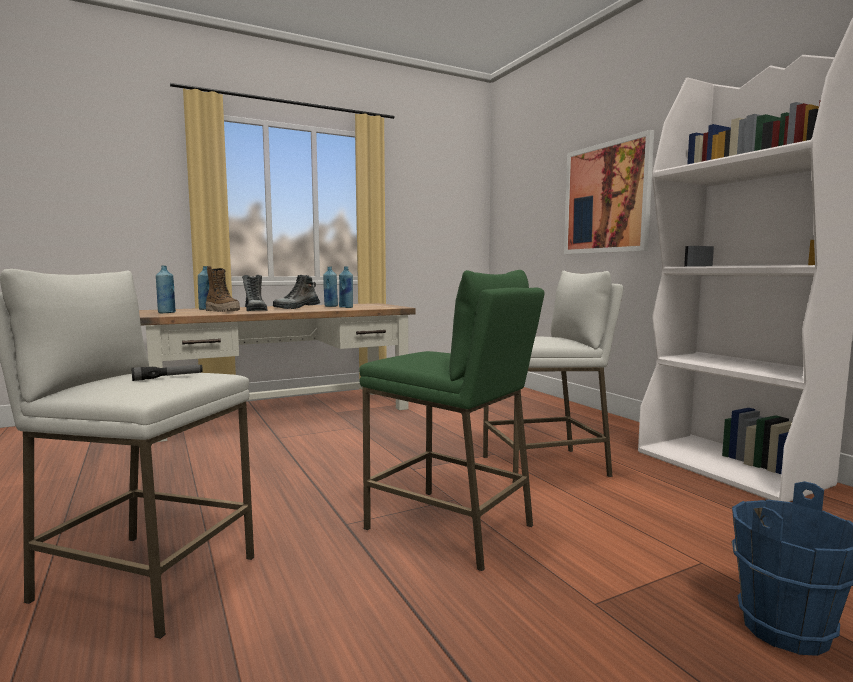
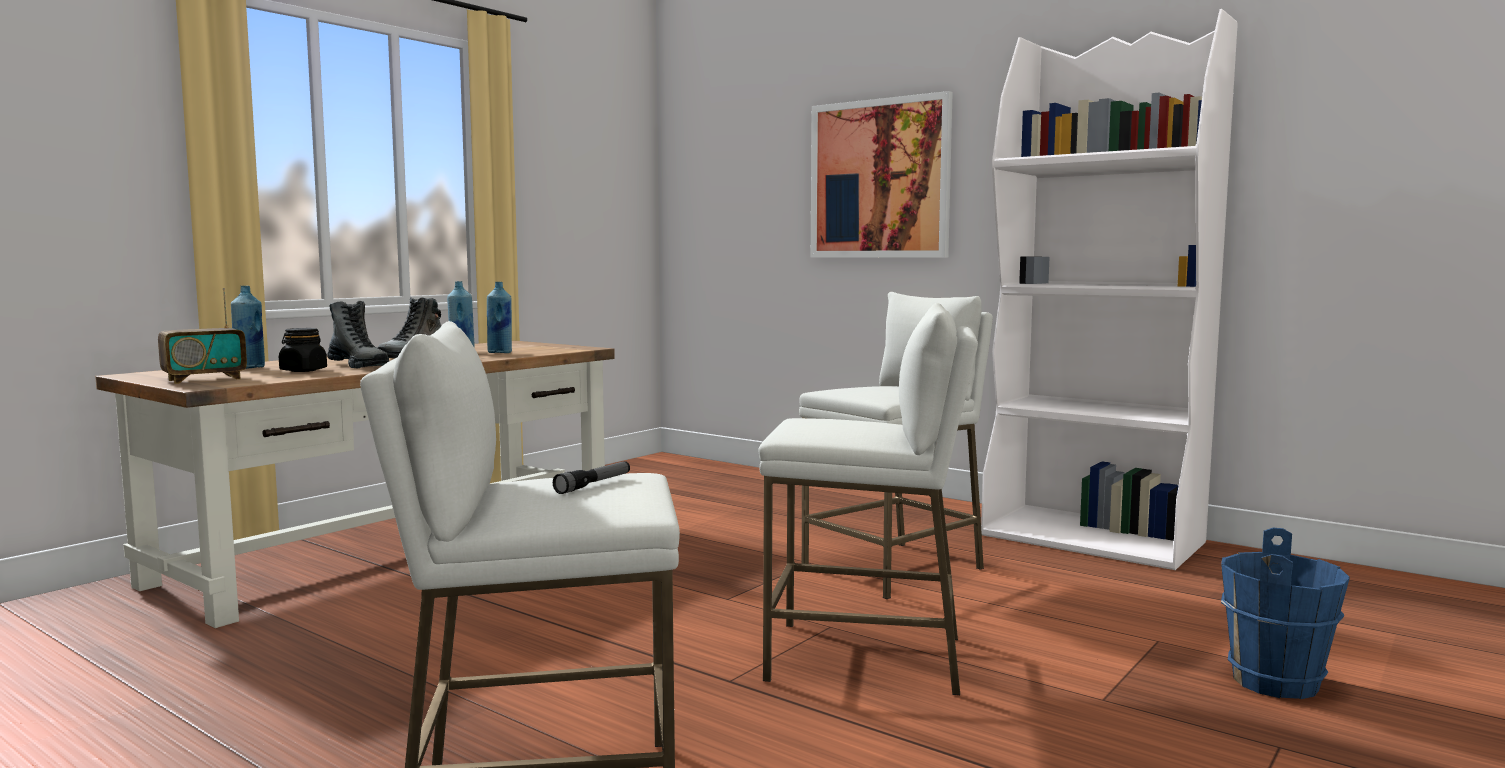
camera: 25 degrees left, 0 degrees up
(166, 313) = (204, 379): blue bottle -> radio
(222, 311) = (303, 370): boot -> black jar
(450, 527) = (867, 658): green stool -> white stool

